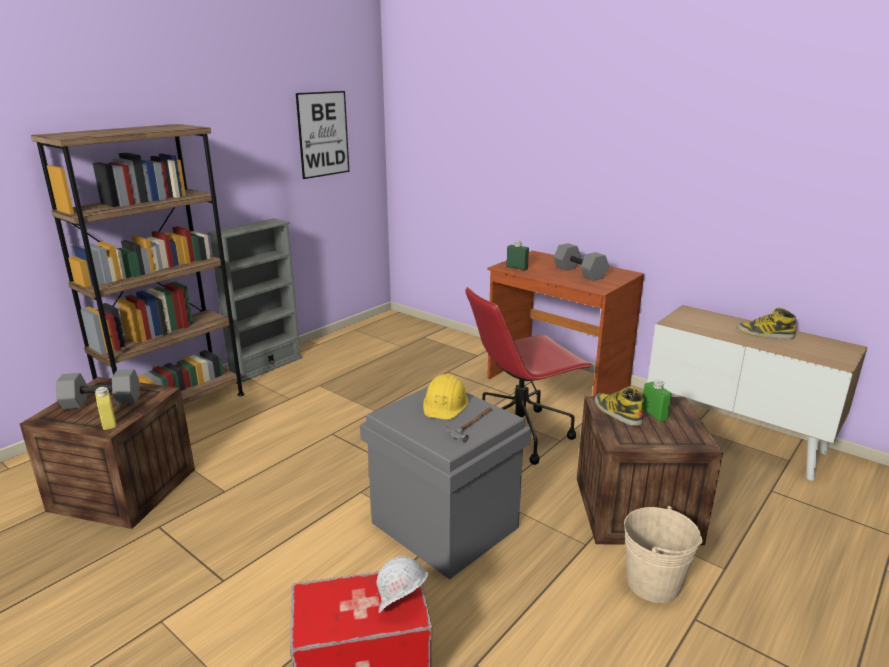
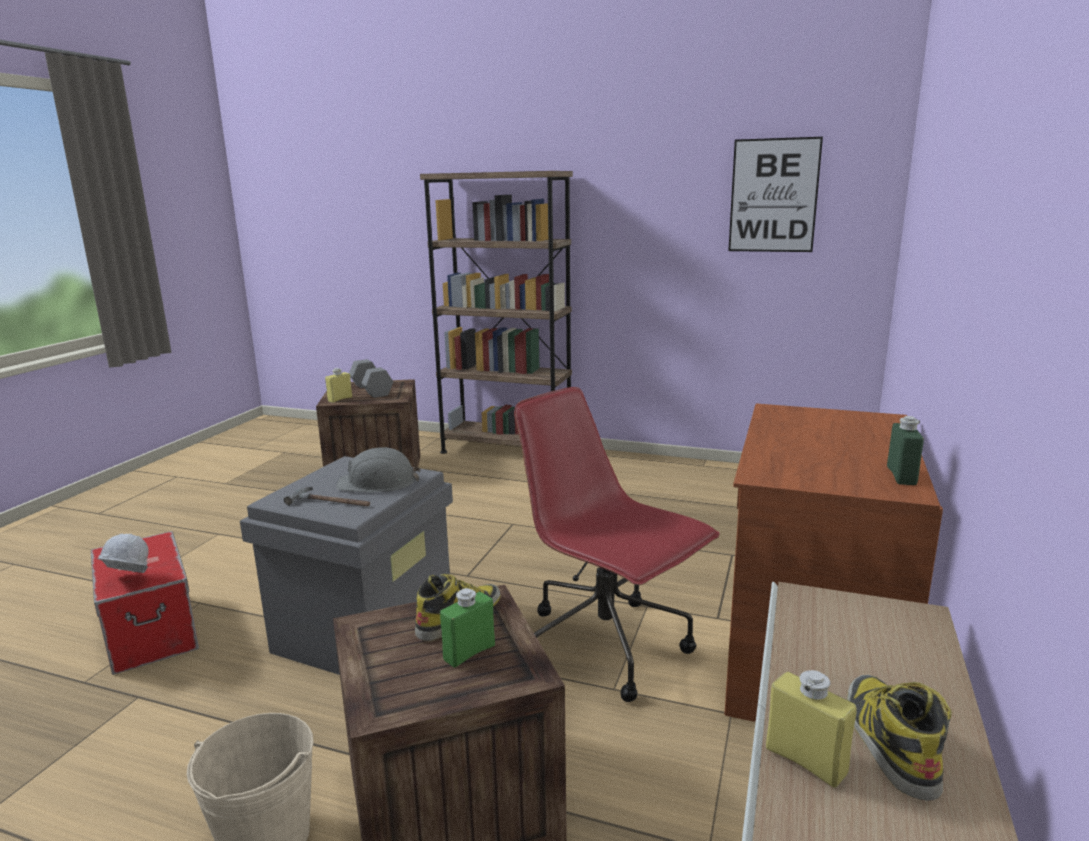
camera: 70 degrees right, 5 degrees down
(266, 366) = (622, 457): grey bookcase -> none
(445, 404) = (378, 483): yellow hard hat -> grey hard hat
(517, 268) = (782, 417): green bottle -> green bottle (901, 476)
(578, 272) = (832, 454): grey dumbbell -> none
(777, 347) = (805, 761): none -> yellow bottle

